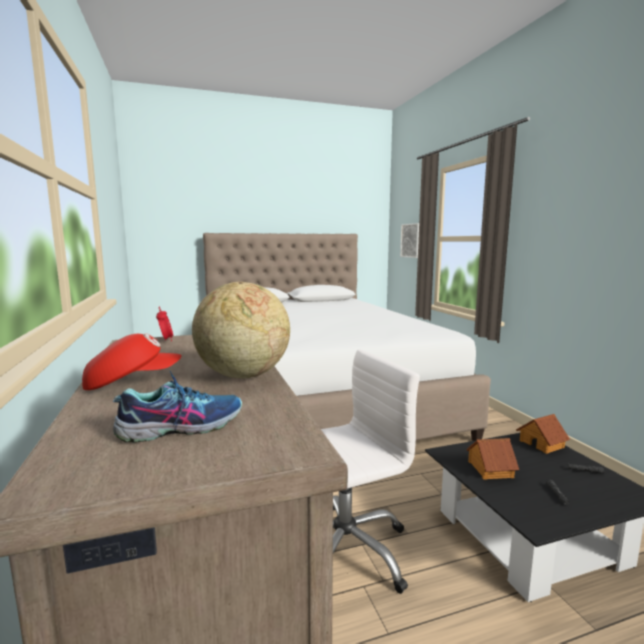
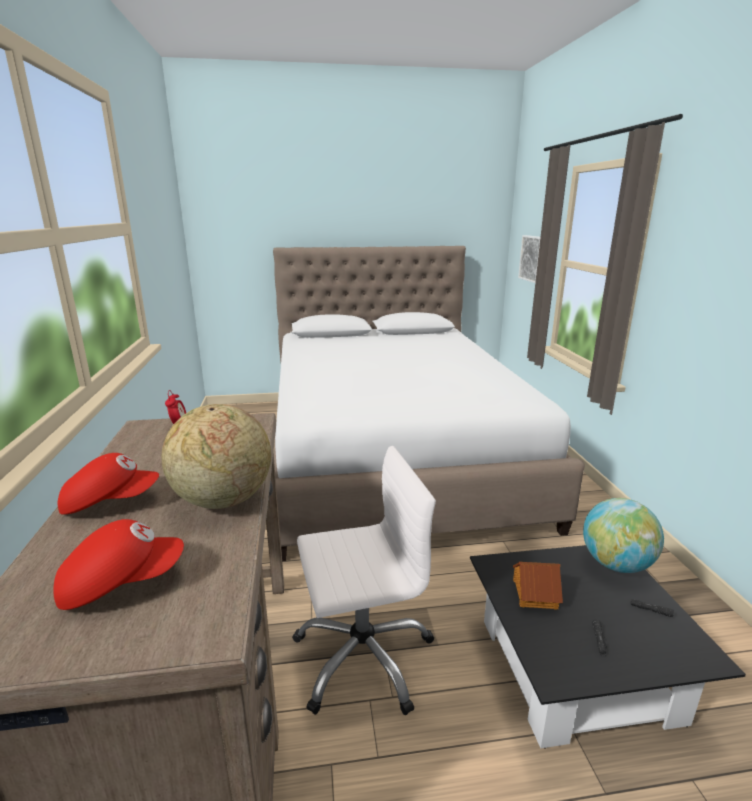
camera: 10 degrees right, 10 degrees up
(182, 426) = (121, 582): shoe -> red cap
(542, 444) = (616, 564): toy house -> globe

